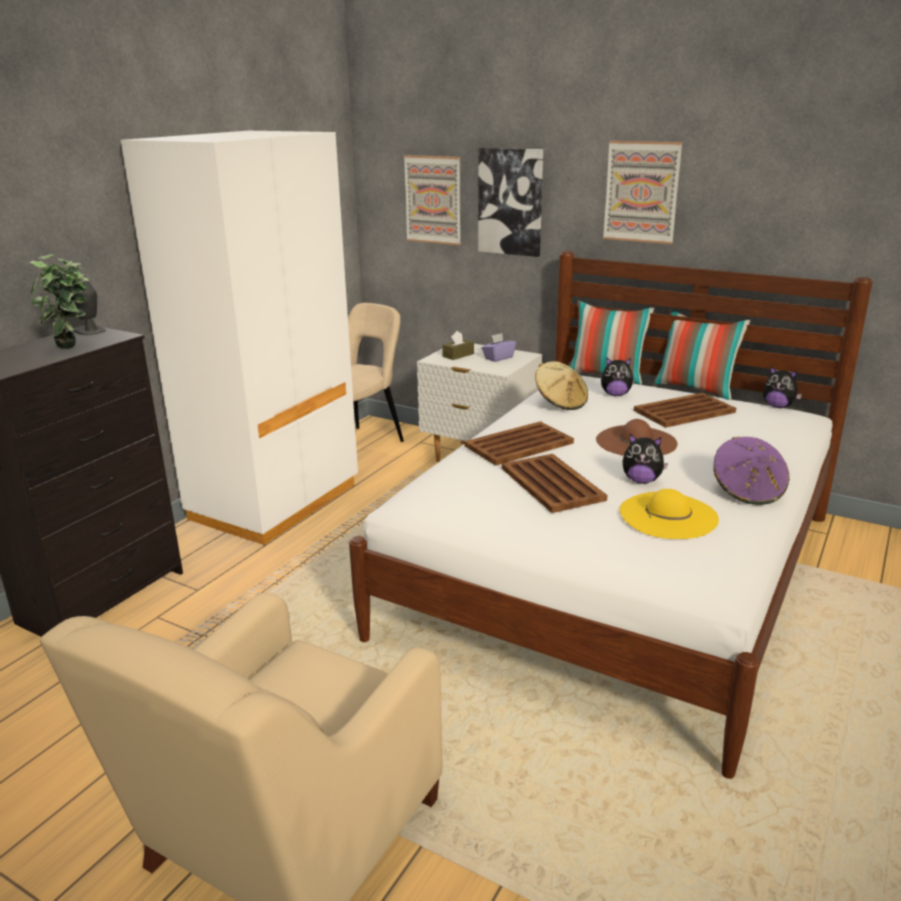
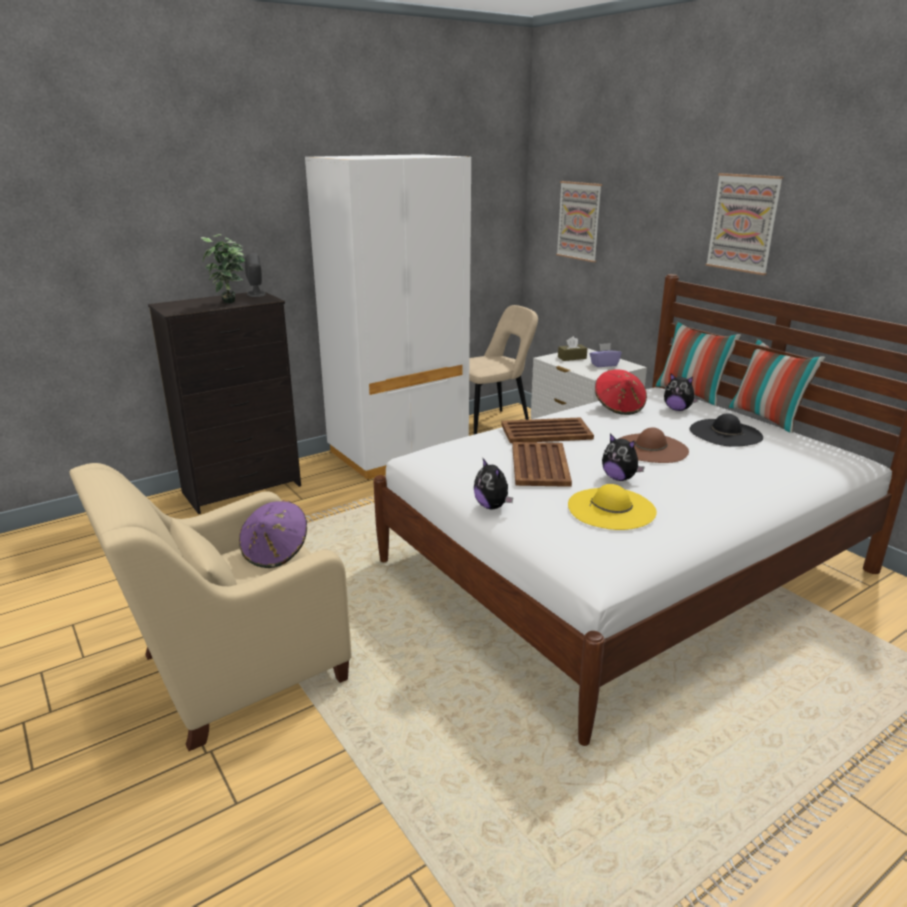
camera: 25 degrees right, 0 degrees up
(511, 202) = (636, 226): picture -> none
(560, 403) = (619, 407): beige hat -> red hat
(683, 411) = (725, 433): brown tray -> black hat
(747, 491) = (710, 507): purple hat -> purple hat (276, 553)
(778, 406) = (834, 446): plush toy -> plush toy (492, 506)

